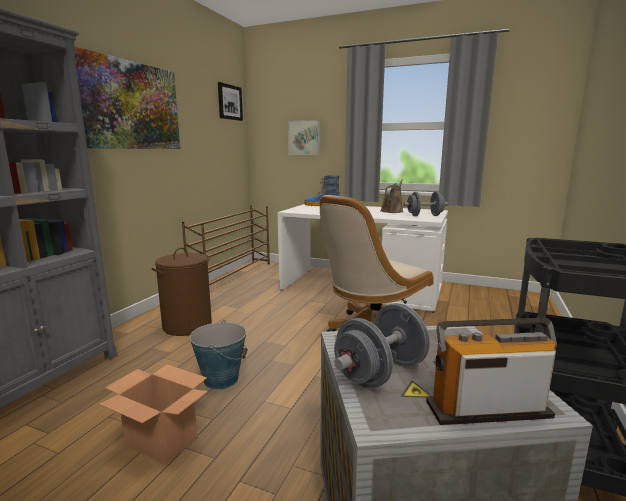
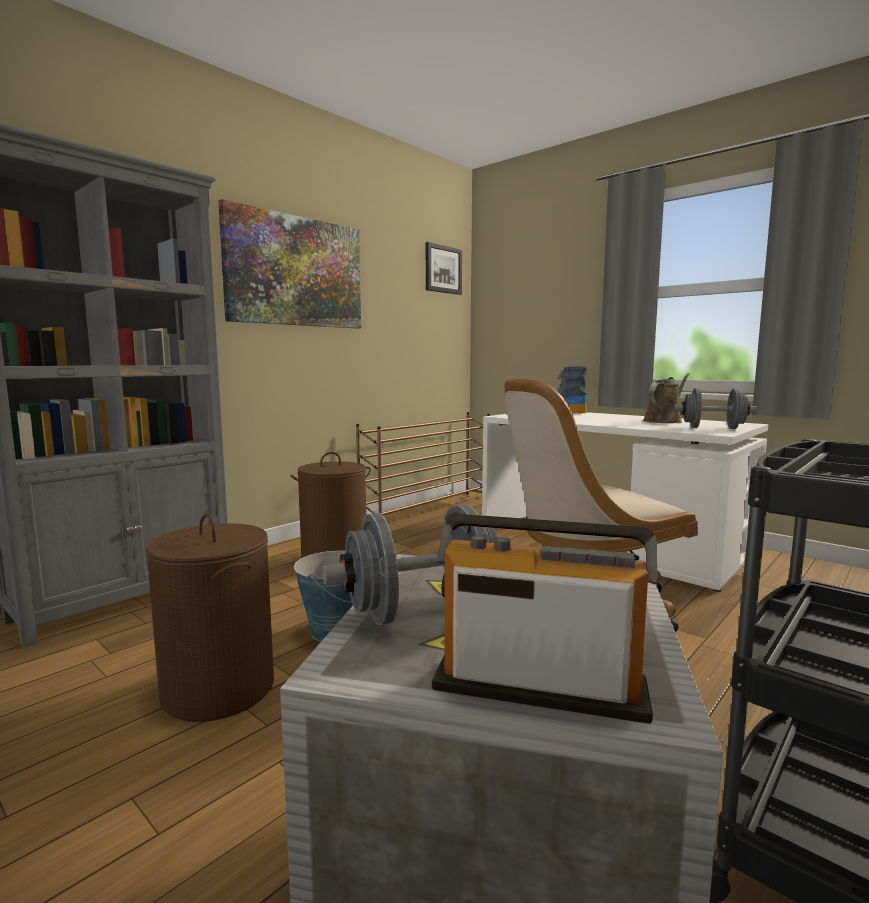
camera: 20 degrees right, 5 degrees down
(160, 441) = (218, 689): cardboard box -> brown laundry basket
(304, 137) = (545, 314): picture -> none

